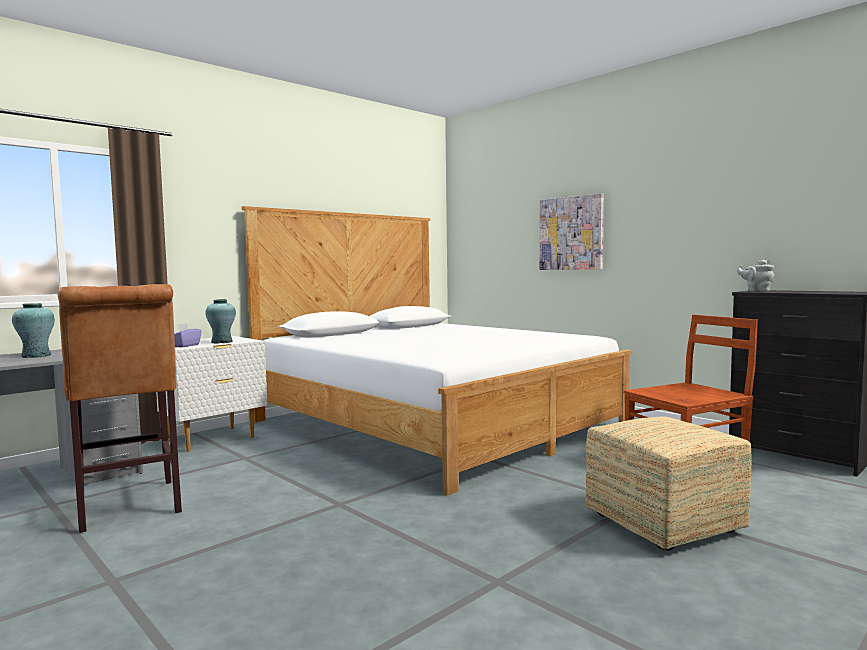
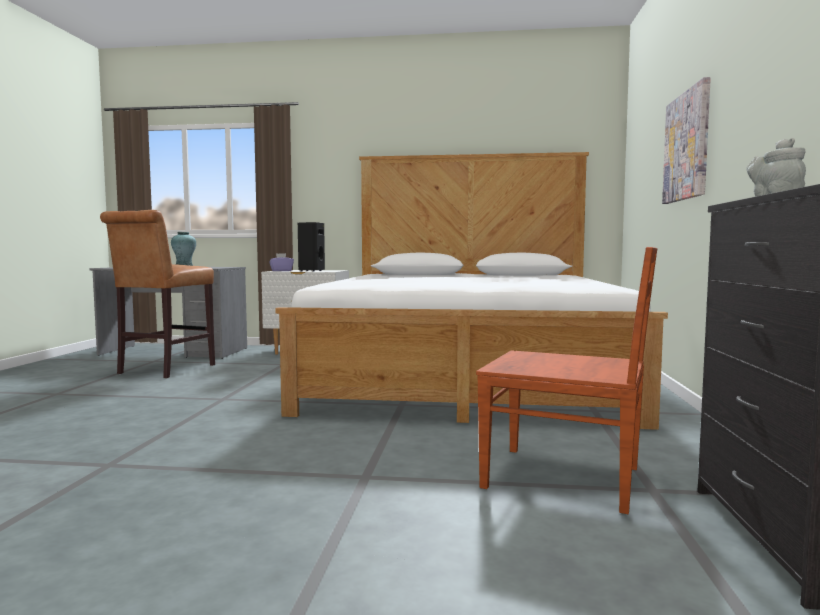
camera: 50 degrees right, 0 degrees up
(222, 342) = (311, 271): turquoise vase -> black speaker
(665, 523) = (319, 498): ottoman -> none

